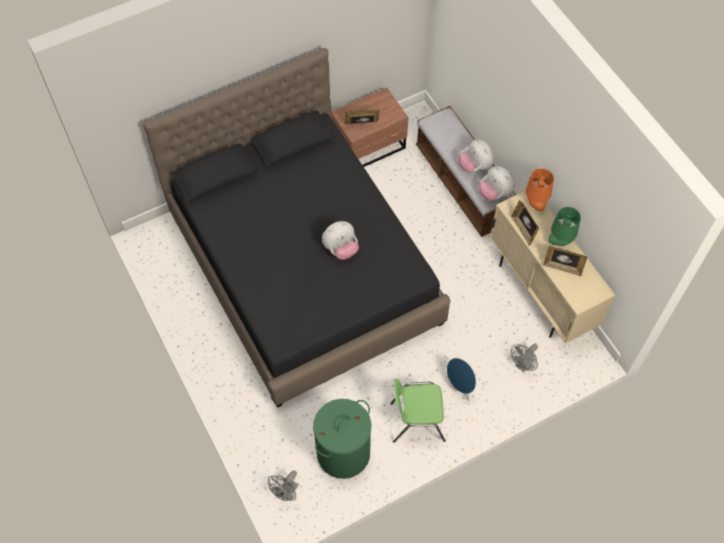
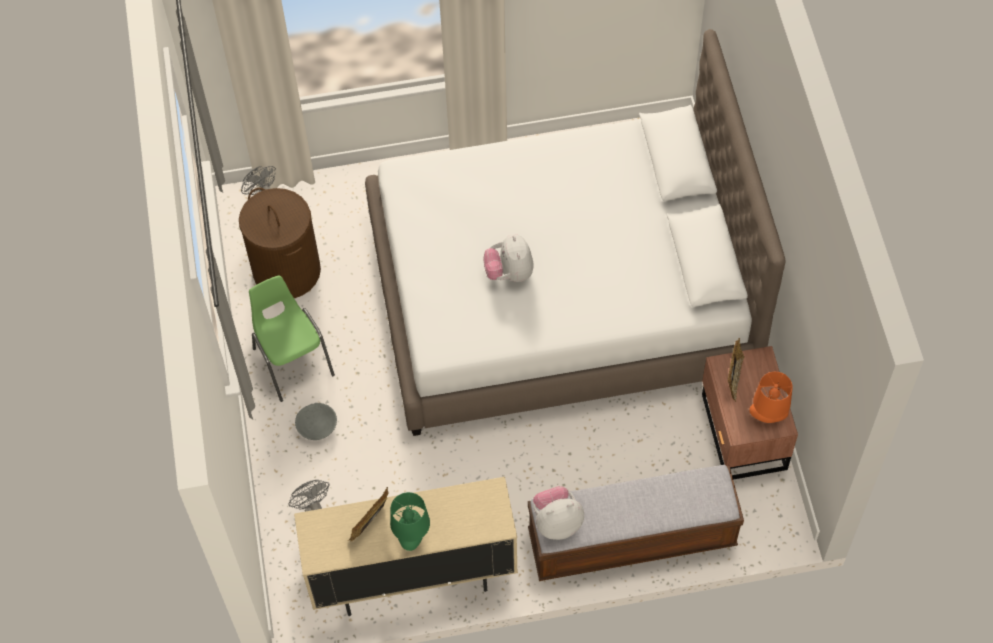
camera: 110 degrees right, 0 degrees up
(304, 268) = (561, 295): black bed -> white bed
(343, 453) = (286, 271): green laundry basket -> brown laundry basket
(416, 421) = (292, 361): green chair -> green chair turned 45 degrees counterclockwise
(460, 386) = (317, 426): blue speaker -> grey bowl
(474, 166) = (613, 511): plush toy -> none
(523, 230) = (449, 495): picture frame -> none
(535, 204) = (486, 527): orange table lamp -> orange table lamp (768, 416)

